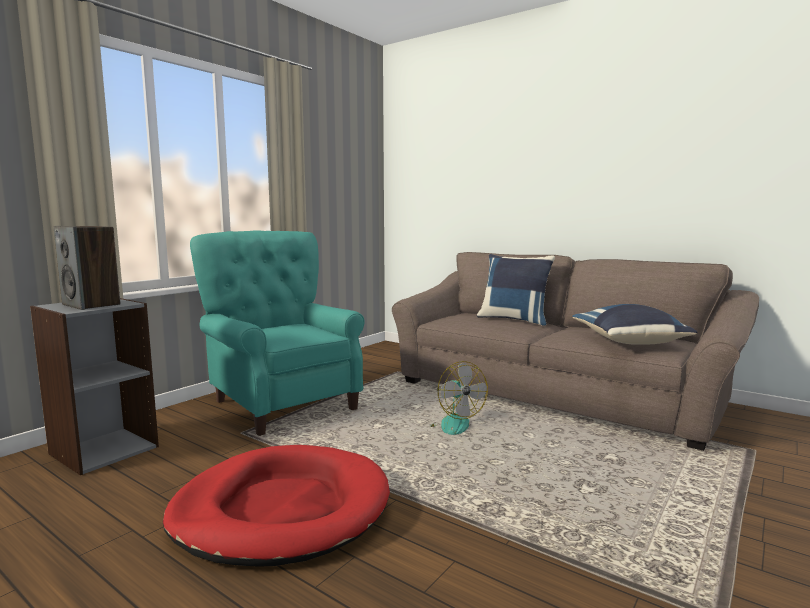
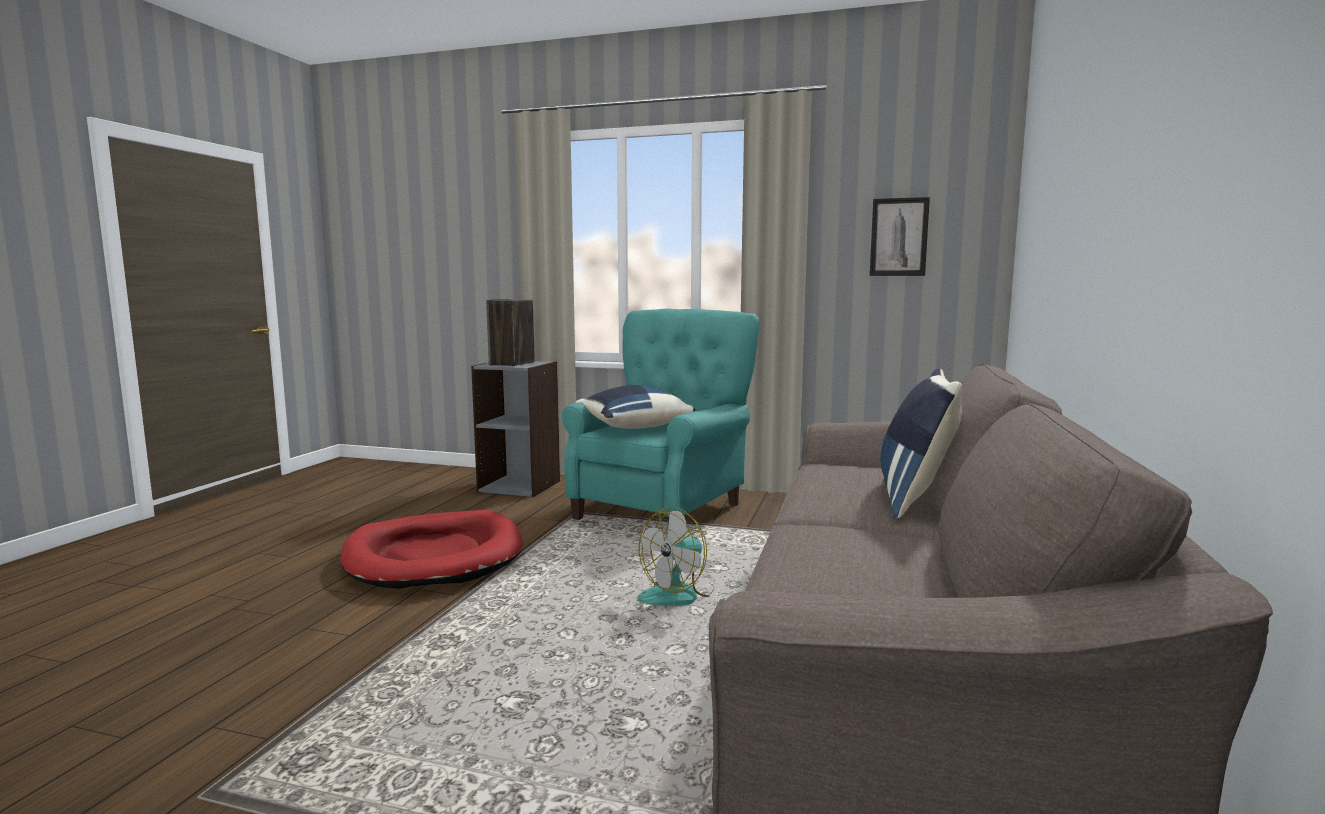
camera: 70 degrees right, 0 degrees up
(341, 180) = (899, 237): none -> picture
(630, 342) = (836, 579): blue pillow -> blue pillow (633, 427)

